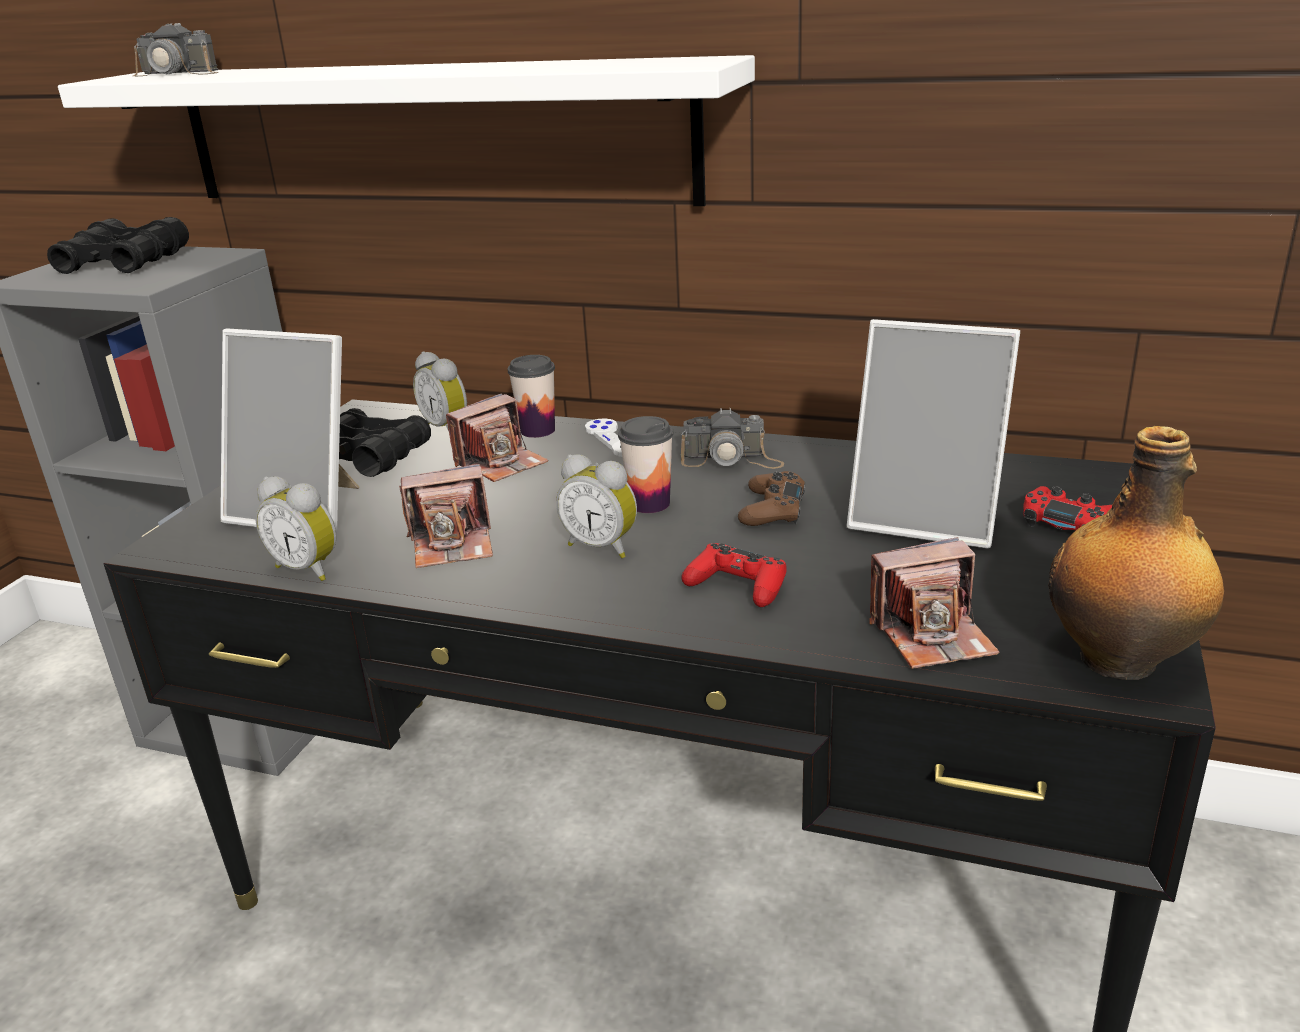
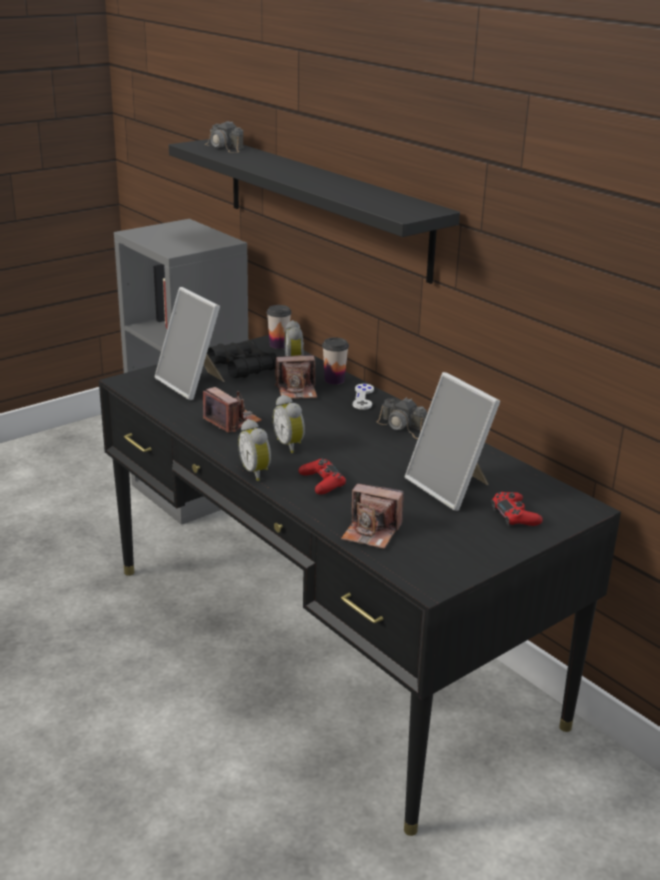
camera: 30 degrees right, 0 degrees up
(124, 263) = (180, 234): black binoculars -> none
(309, 568) = (167, 410): alarm clock -> alarm clock (257, 472)
(429, 134) = (324, 206): white shelf -> black shelf
(453, 544) = (232, 421): camera -> camera turned 150 degrees counterclockwise
(649, 504) = (336, 434): cup -> cup (278, 345)
(772, 510) = (386, 457): brown game controller -> none
(1121, 660) = (433, 573): bottle -> none

